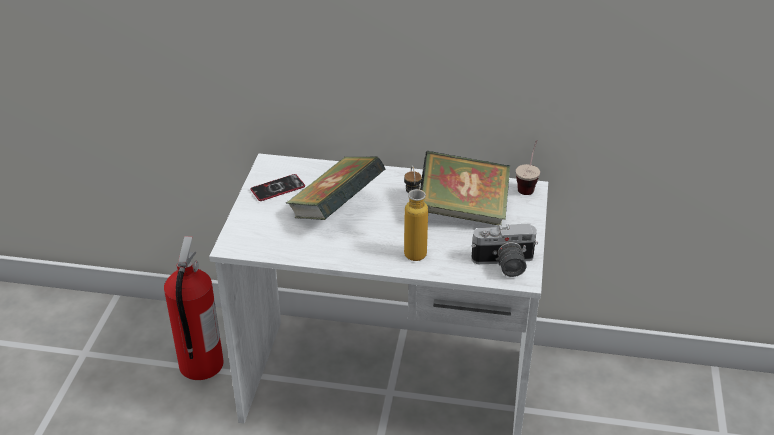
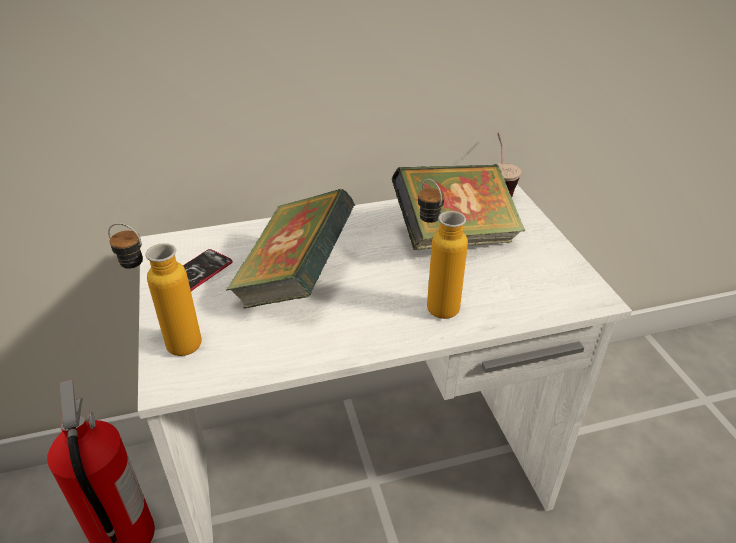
camera: 25 degrees left, 0 degrees up
(243, 225) = (170, 343): none -> bottle
(504, 265) = (559, 288): camera -> none

